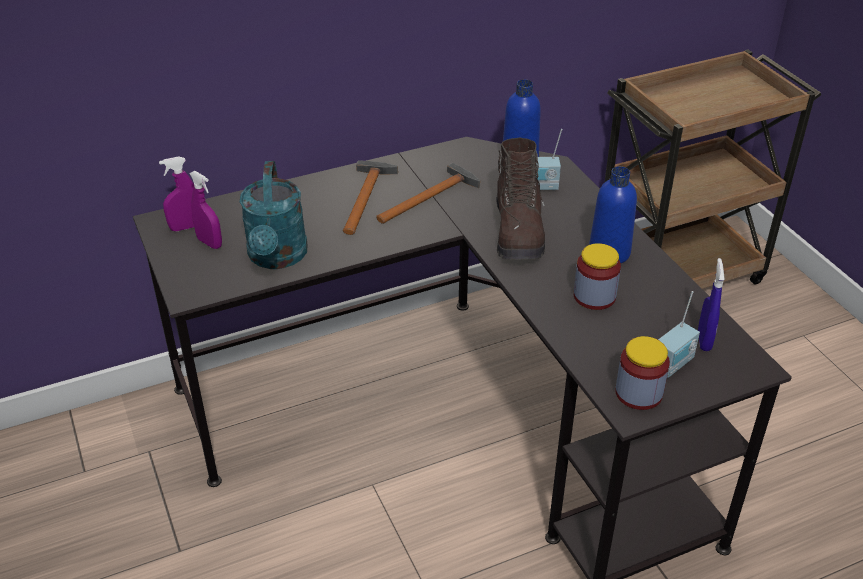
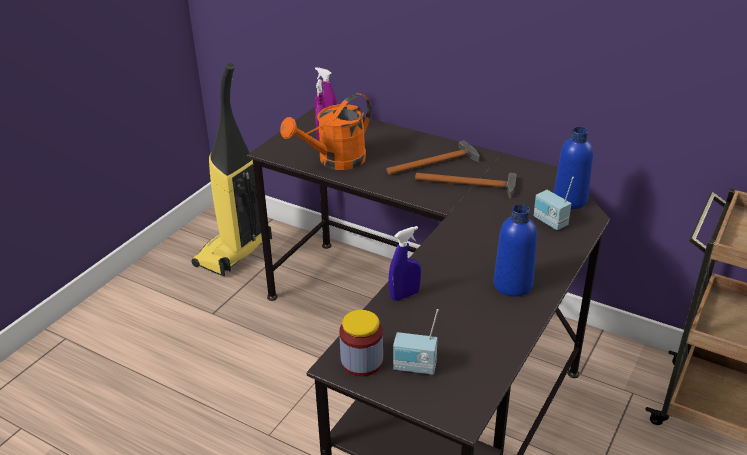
camera: 55 degrees right, 5 degrees down
(91, 477) = (234, 253): none -> vacuum cleaner
(277, 258) = (335, 162): turquoise watering can -> orange watering can
(518, 232) = (481, 235): brown boot -> none
(594, 296) = (450, 298): jar -> none
(704, 340) = (463, 374): blue spray bottle -> blue spray bottle (404, 295)

